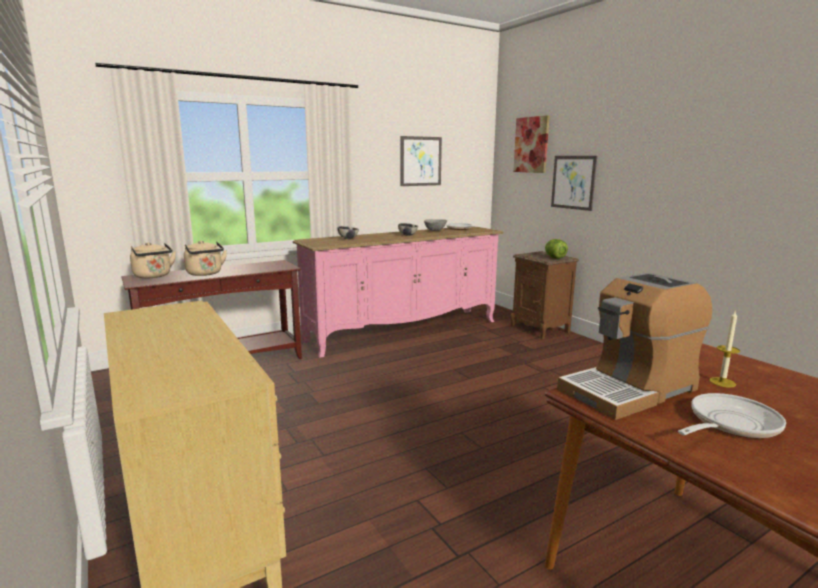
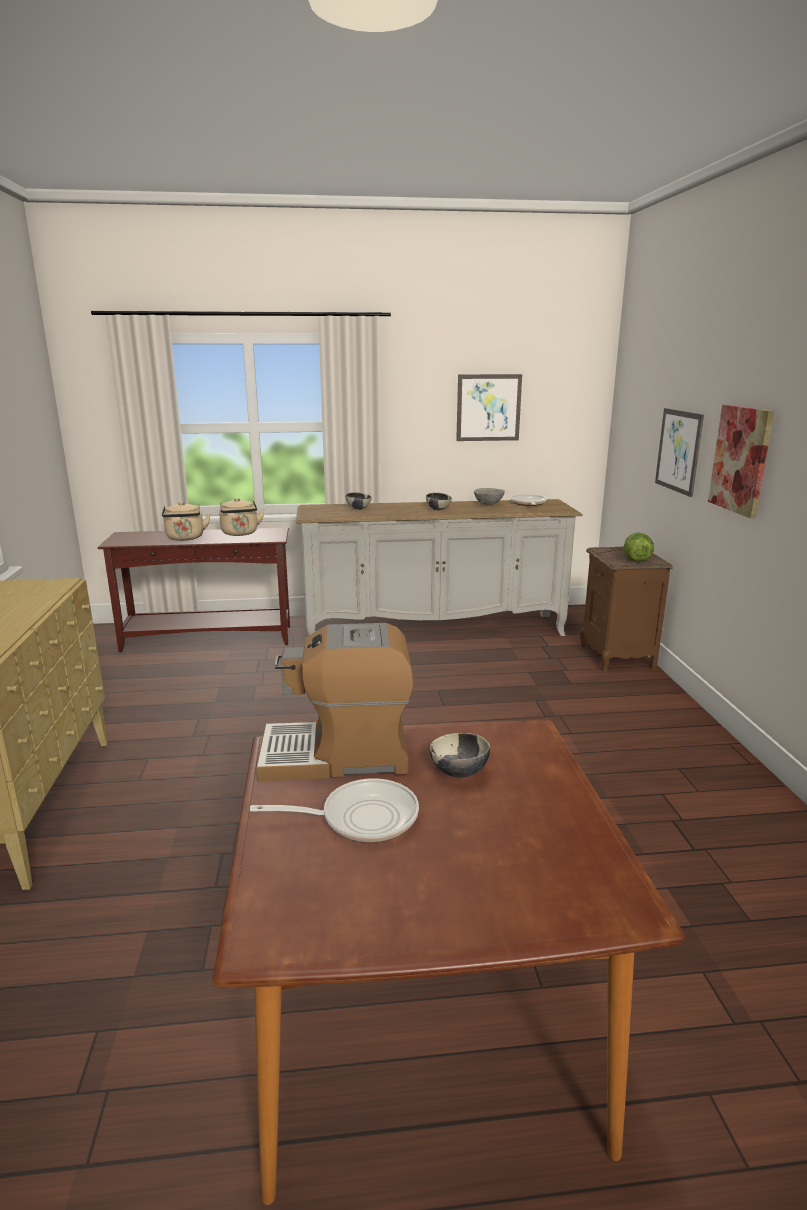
camera: 25 degrees right, 5 degrees up
(153, 276) = (138, 536): beige kettle -> beige kettle (240, 533)
(404, 331) = (435, 630): pink cabinet -> grey cabinet
(531, 145) = (645, 388): picture -> picture (741, 459)
(722, 382) = (459, 773): candle -> bowl

